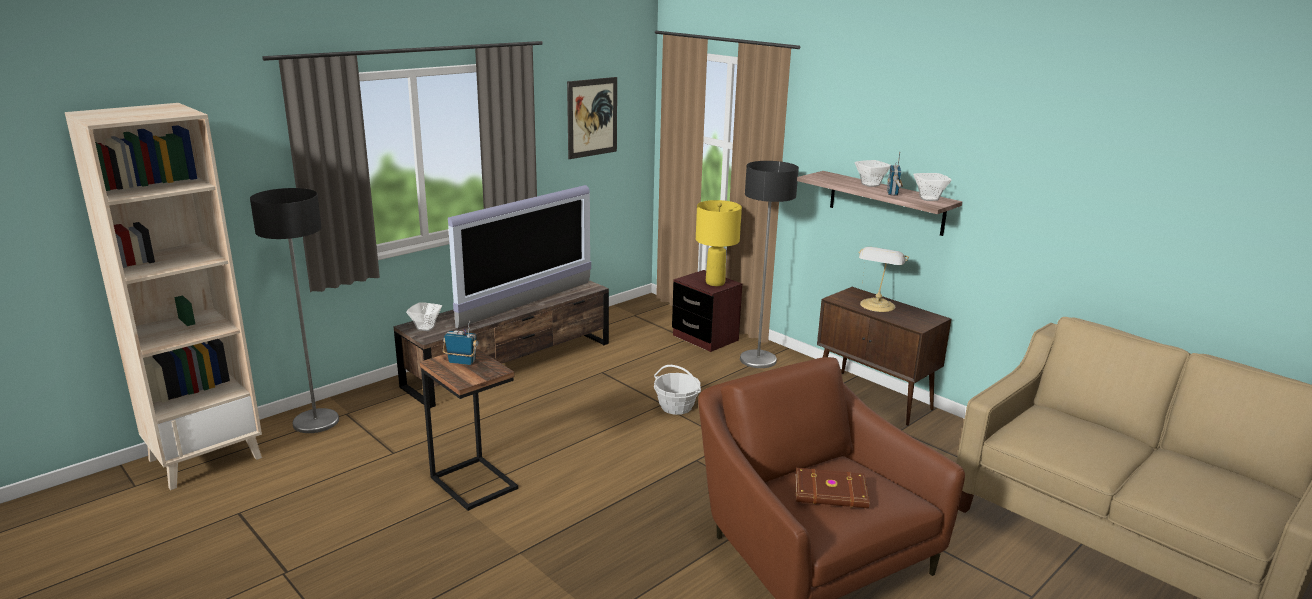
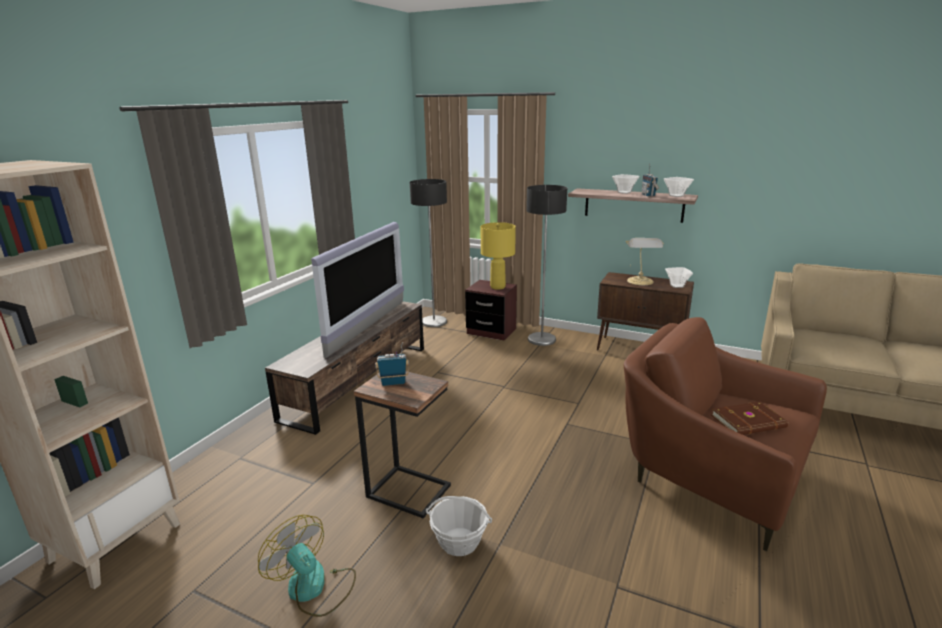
camera: 20 degrees left, 0 degrees up
(315, 422) = (214, 473): floor lamp -> floor lamp (434, 322)
(330, 539) = (314, 588): none -> fan
(426, 328) = (297, 363): bowl -> bowl (677, 286)
(592, 117) = (379, 168): picture -> none
(676, 407) = (516, 386): basket -> basket (459, 542)

